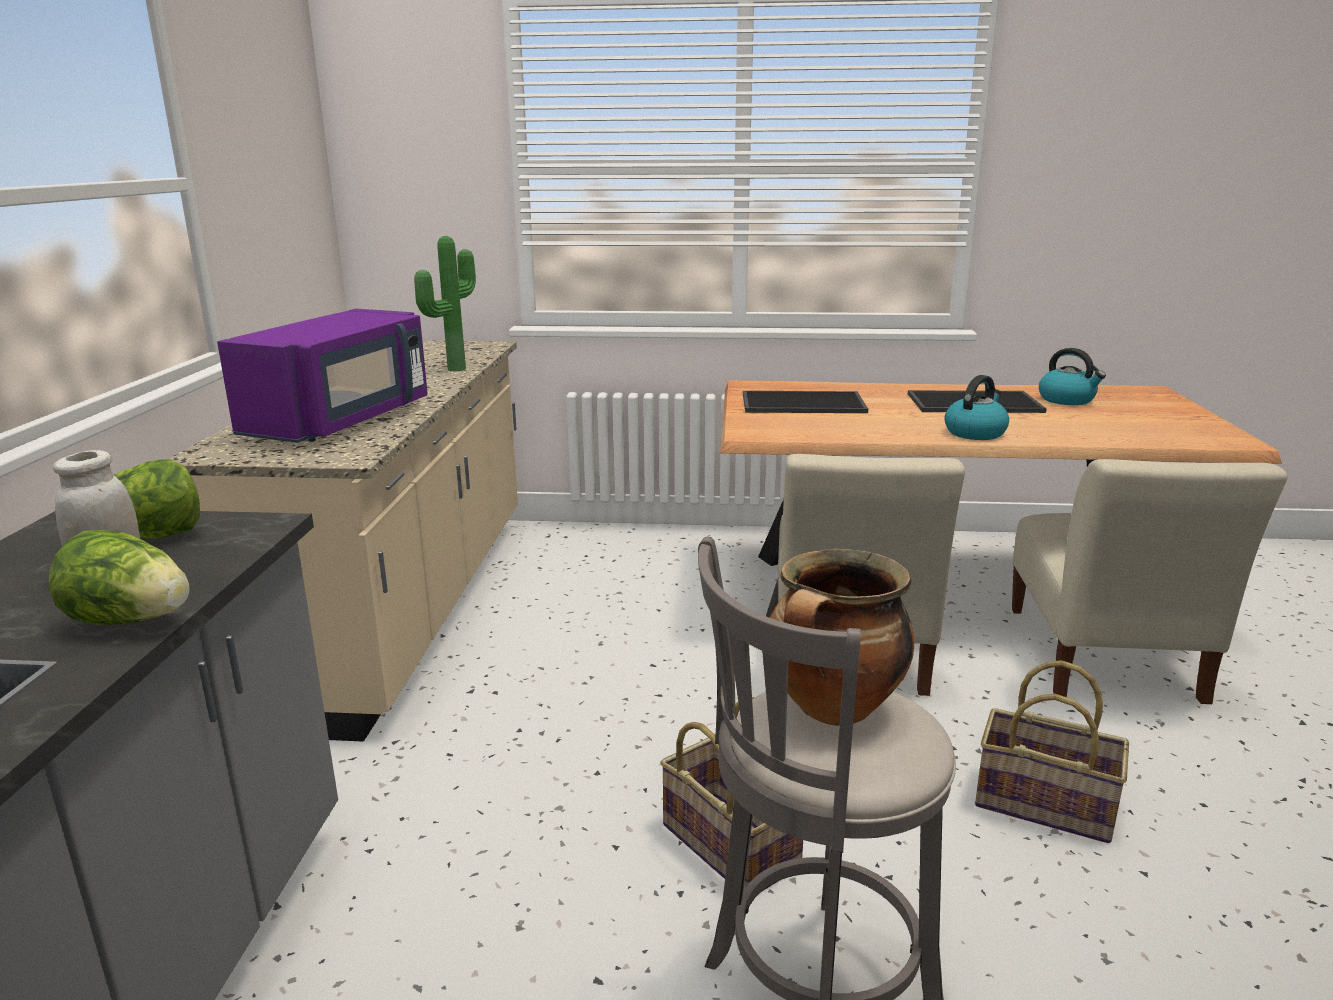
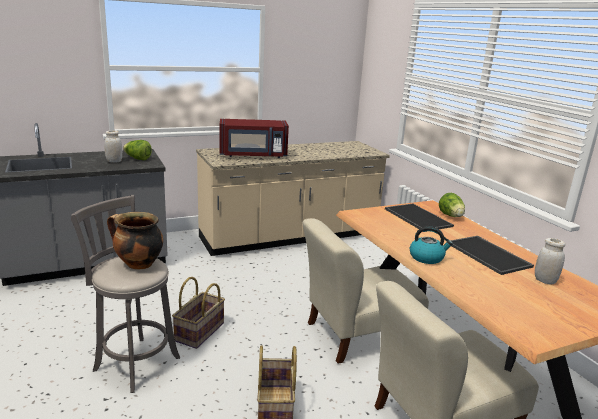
camera: 60 degrees right, 0 degrees up
(132, 621) = (92, 168): lettuce -> lettuce (451, 216)
(343, 420) = (253, 155): purple microwave -> red microwave
(453, 369) = (332, 154): potted plant -> none
(1067, 400) = (545, 281): kettle -> white jar

